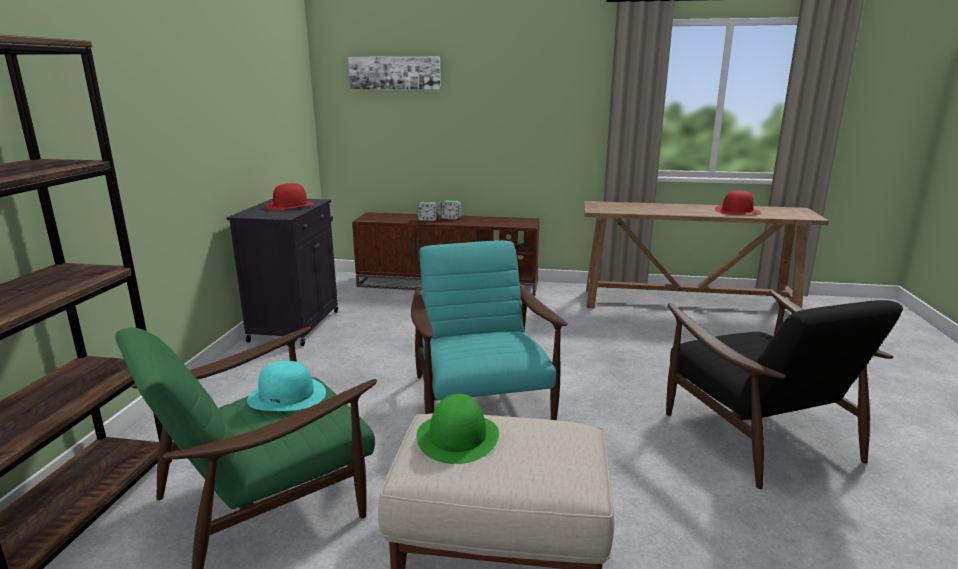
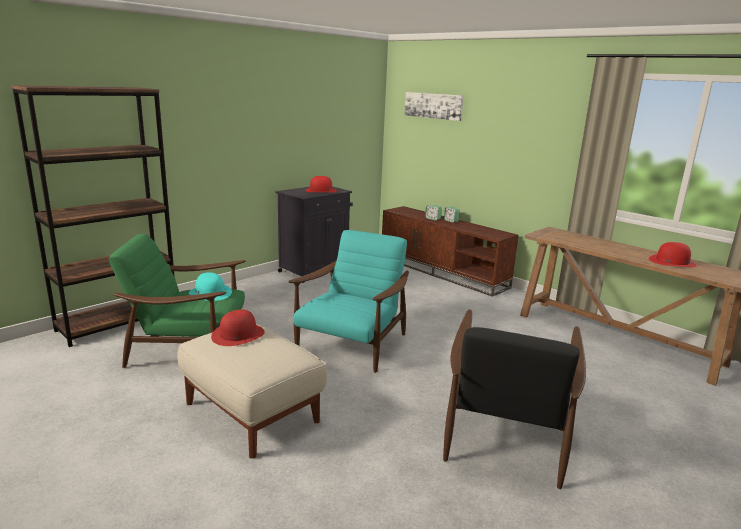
camera: 35 degrees right, 0 degrees up
(458, 437) = (238, 334): green hat -> red hat

